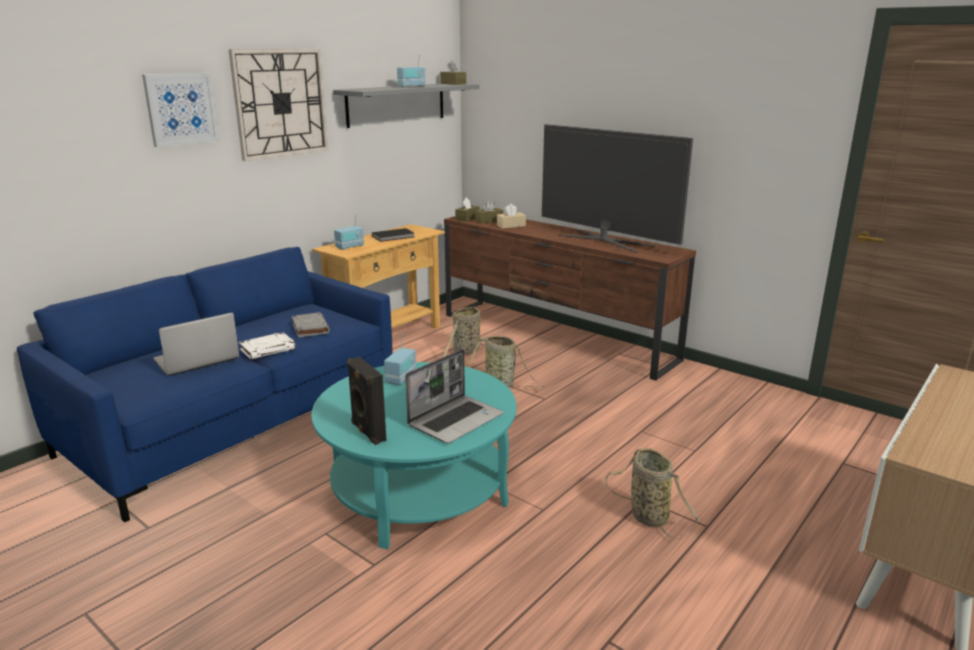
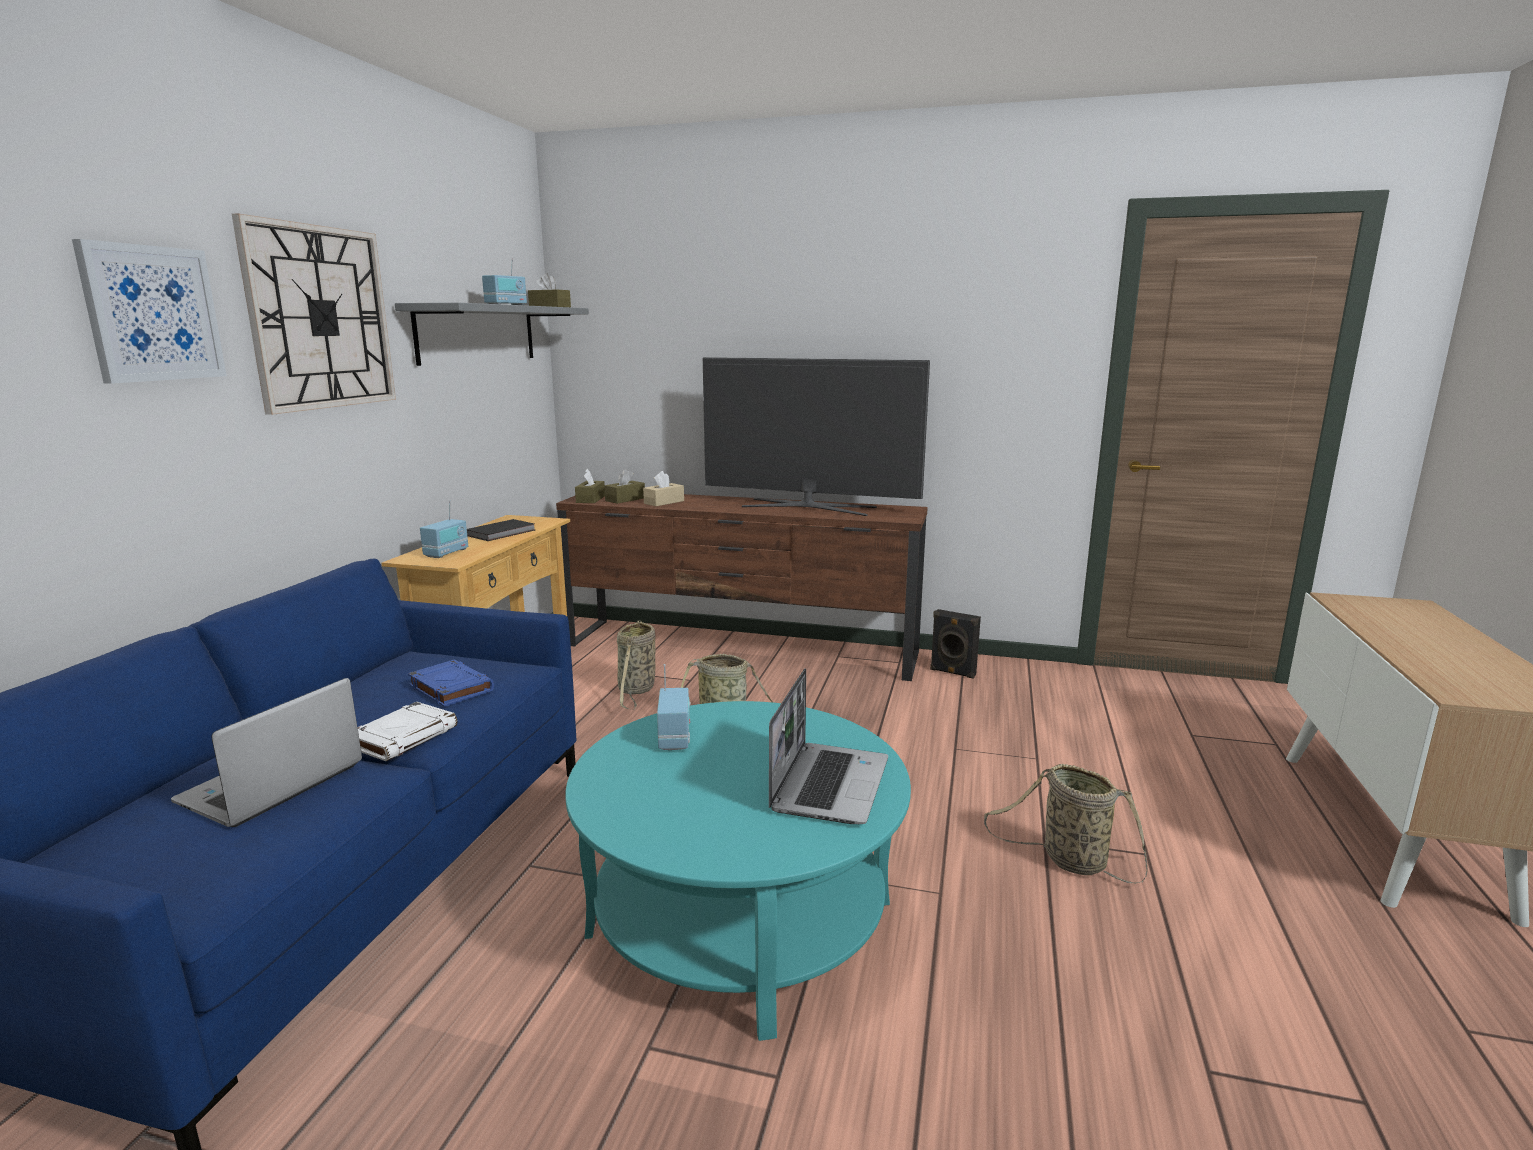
camera: 25 degrees left, 5 degrees down
(310, 328) = (450, 688): grey book -> blue book
(367, 432) = (714, 839): black speaker -> black speaker (952, 672)

